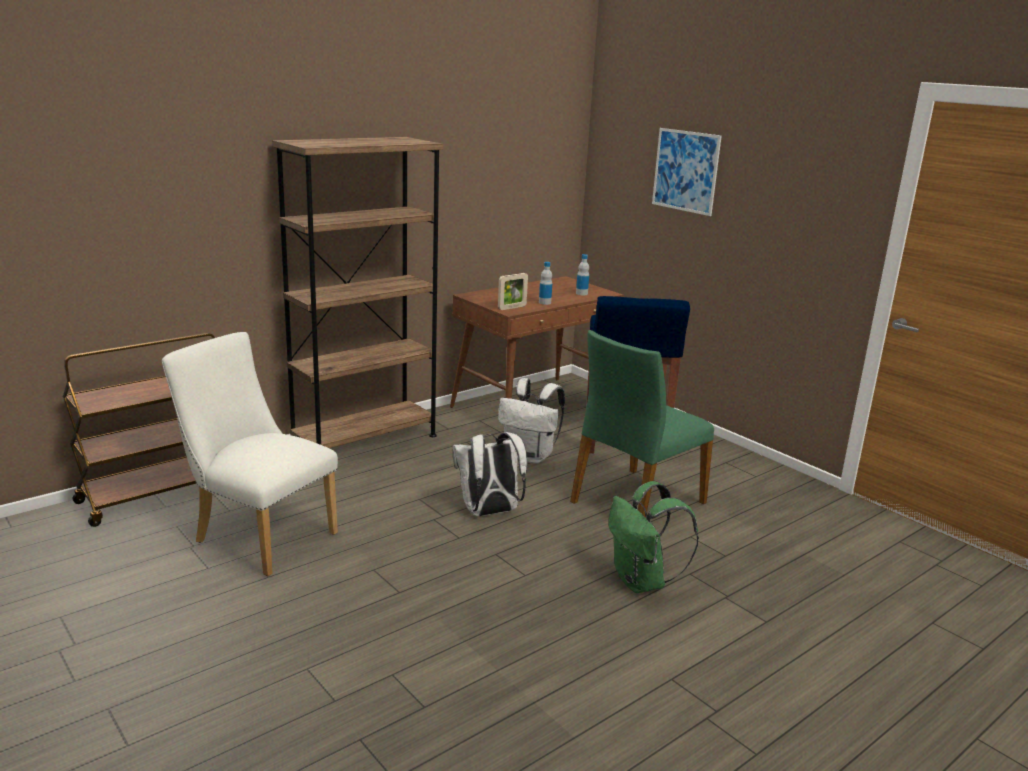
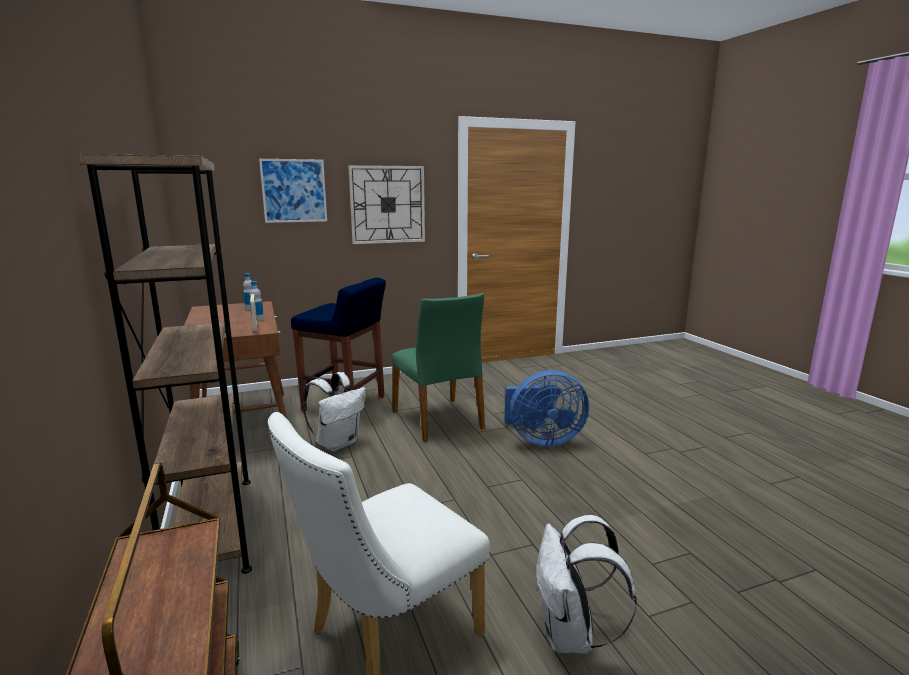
camera: 70 degrees left, 5 degrees down
(489, 512) = (420, 478): white backpack -> white backpack (571, 635)
(642, 582) = (542, 440): green backpack -> blue fan
(785, 209) = (387, 204): none -> wall clock

